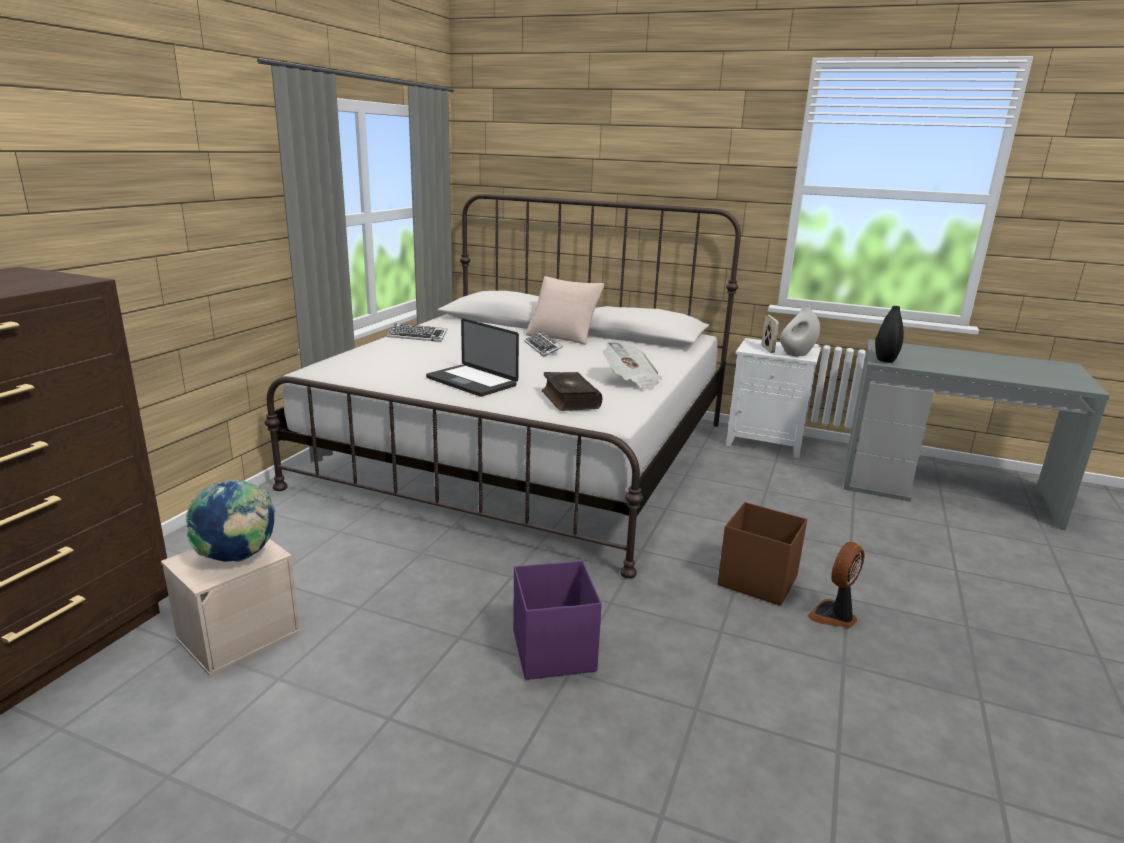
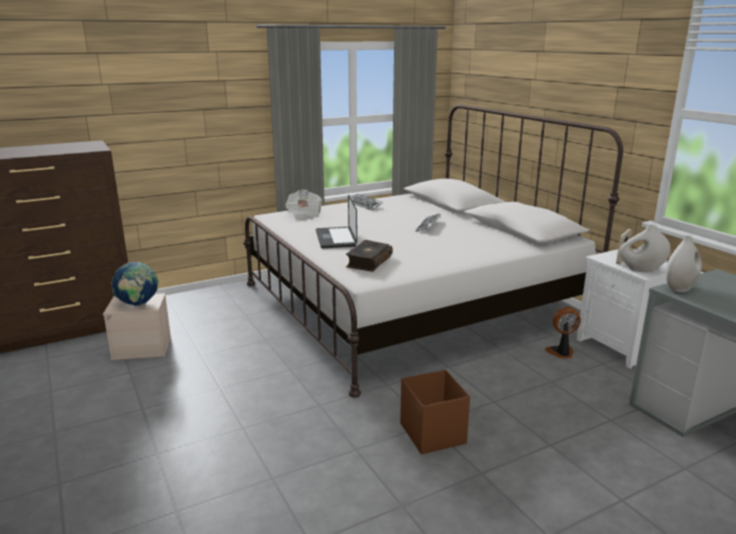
camera: 40 degrees right, 0 degrees up
(554, 650) = (252, 414): purple storage box -> none
(563, 336) = (462, 220): beige pillow -> none
(631, 381) = (437, 260): newspaper -> newspaper (304, 216)
(834, 616) = (449, 478): fan -> fan (561, 353)
(884, 359) = (679, 288): black vase -> white vase

